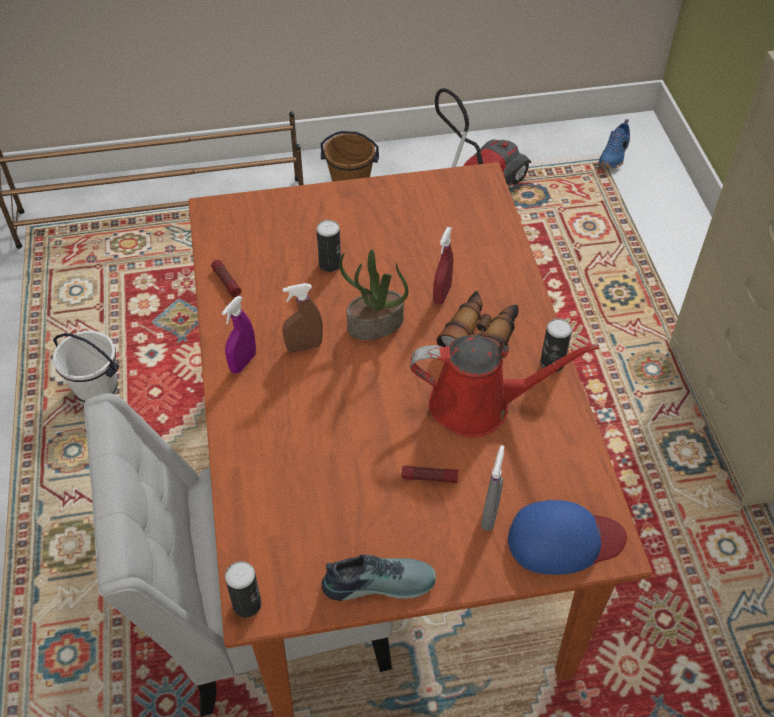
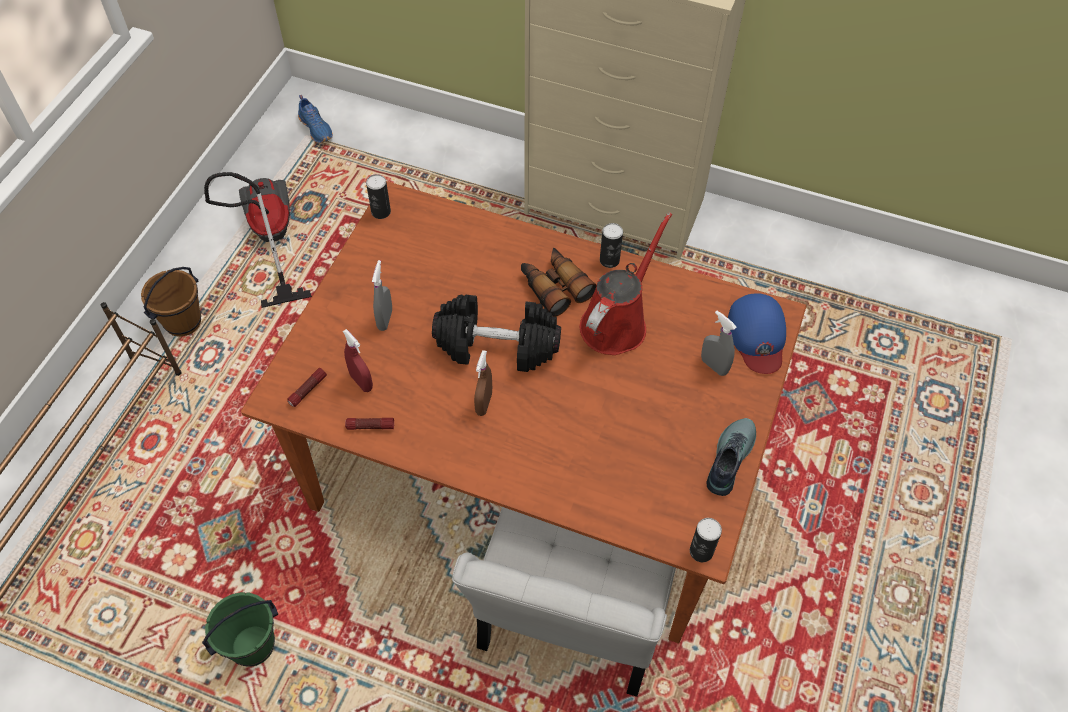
camera: 60 degrees left, 5 degrees up
(98, 390) = (252, 645): white bucket -> green bucket
(243, 362) = (470, 454): purple spray bottle -> none
(330, 264) = (408, 344): can -> can (381, 212)
(345, 236) = (385, 319): none -> grey spray bottle
(375, 325) = (496, 346): potted plant -> black dumbbell
(429, 478) = (661, 385): flashlight -> flashlight (307, 390)
(442, 294) = (497, 289): red spray bottle -> red spray bottle (361, 382)
(564, 540) = (757, 336): blue cap -> blue cap turned 150 degrees clockwise

